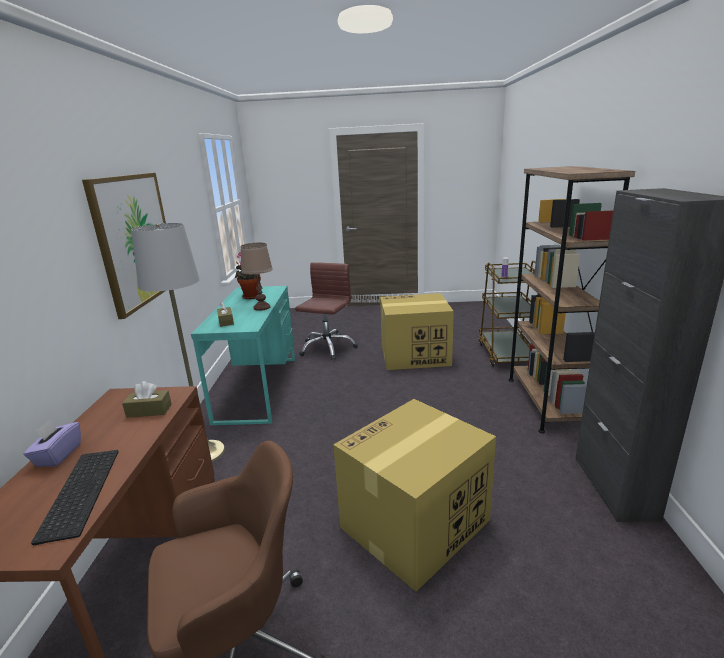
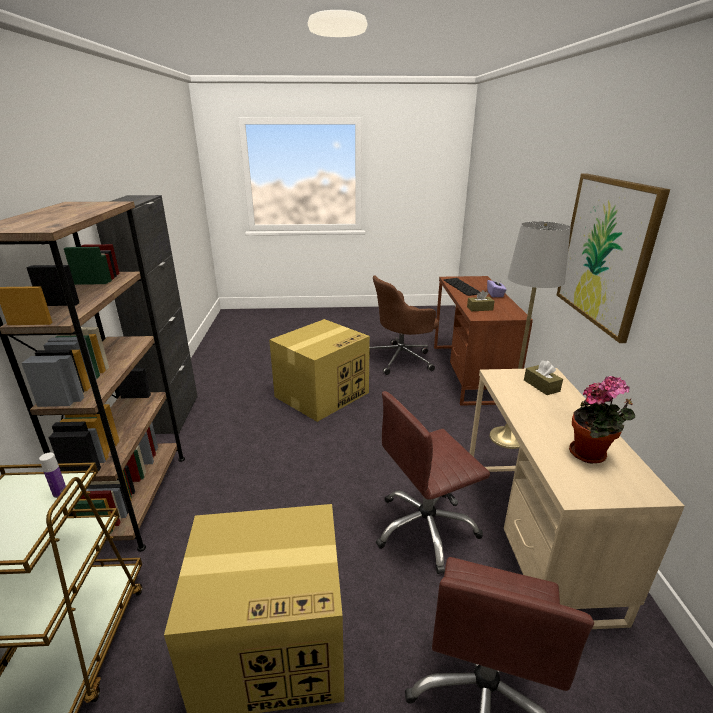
camera: 175 degrees right, 5 degrees up
(258, 388) = (533, 534): turquoise desk -> beige desk
(261, 307) = (526, 415): brown table lamp -> none
(326, 389) = (425, 529): none -> brown office chair

